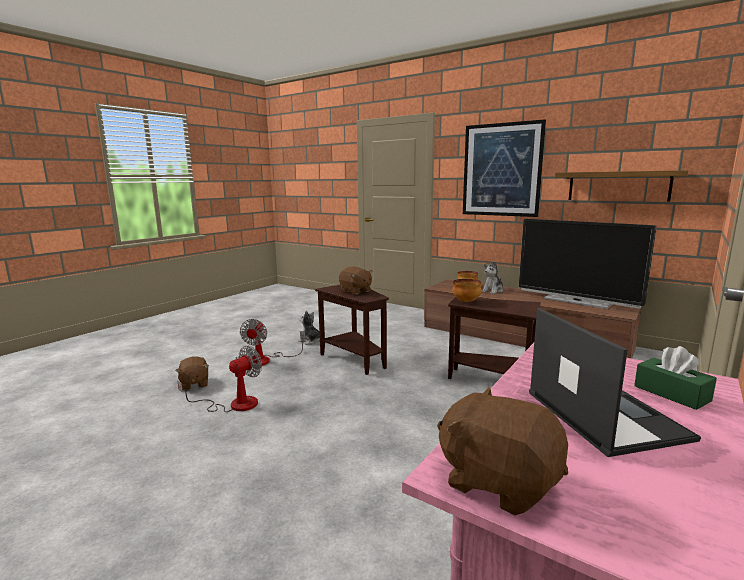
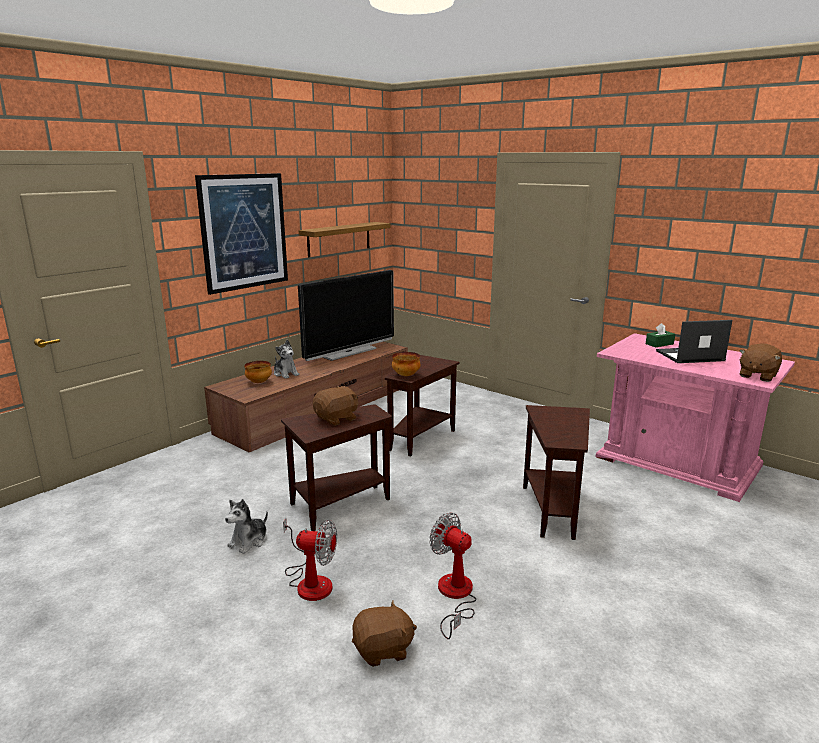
camera: 85 degrees left, 5 degrees up
(359, 457) = (553, 509): none -> brown side table

